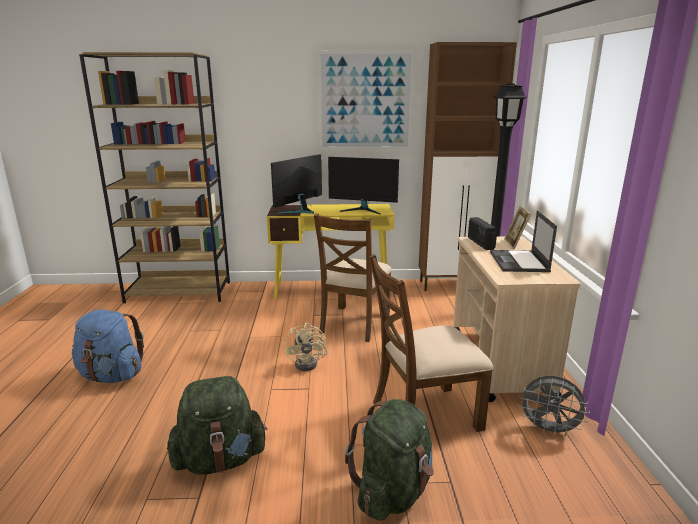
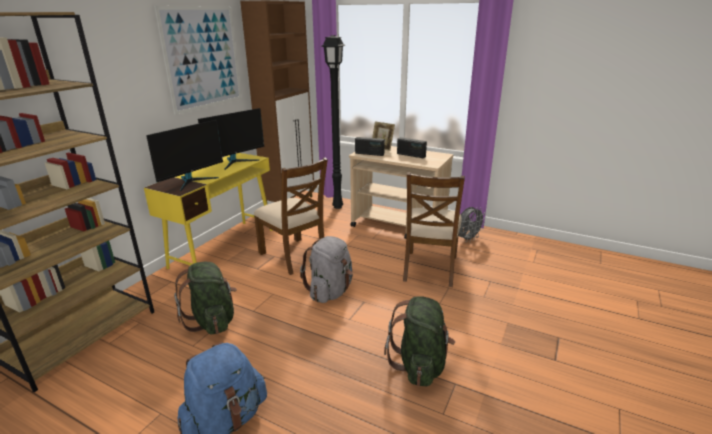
camera: 60 degrees left, 5 degrees up
(300, 211) = (192, 181): monitor -> monitor turned 120 degrees counterclockwise
(310, 363) = (330, 291): beige fan -> grey backpack
(393, 492) = (489, 301): green backpack -> green backpack (212, 321)
(519, 262) = (411, 155): laptop -> radio

